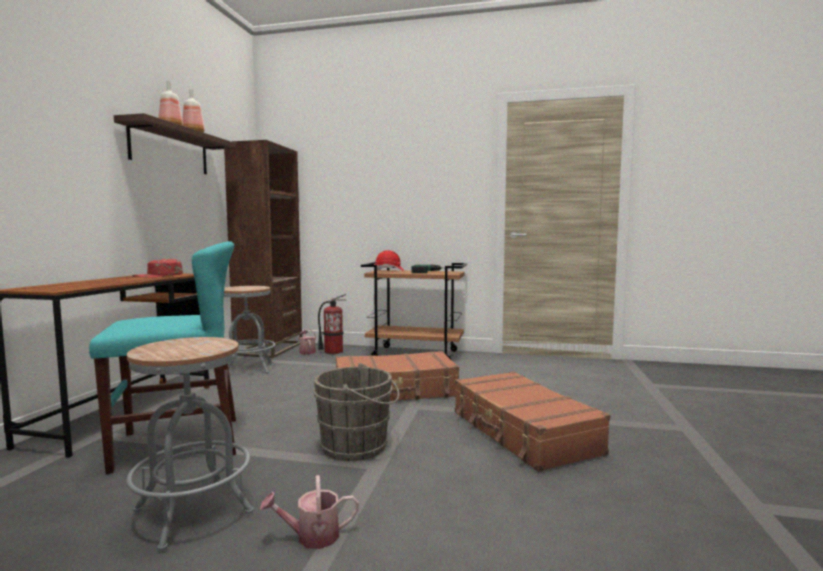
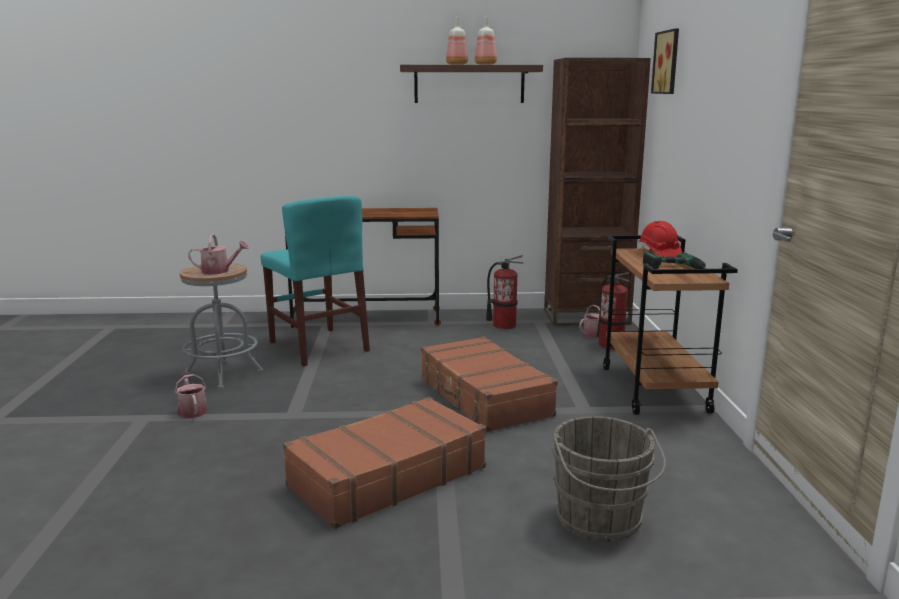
camera: 75 degrees right, 10 degrees up
(158, 276) = (405, 212): red cap -> none
(203, 344) = (219, 271): none -> watering can
(248, 369) = (504, 325): grey stool -> fire extinguisher
(326, 155) = (668, 62): none -> picture
(358, 446) = (328, 402): grey bucket -> grey bucket (600, 521)

